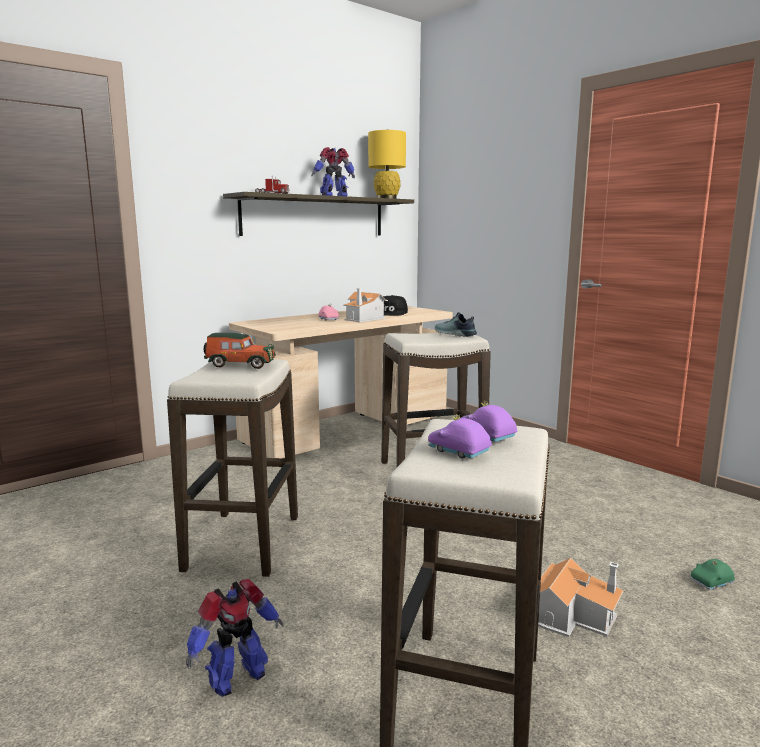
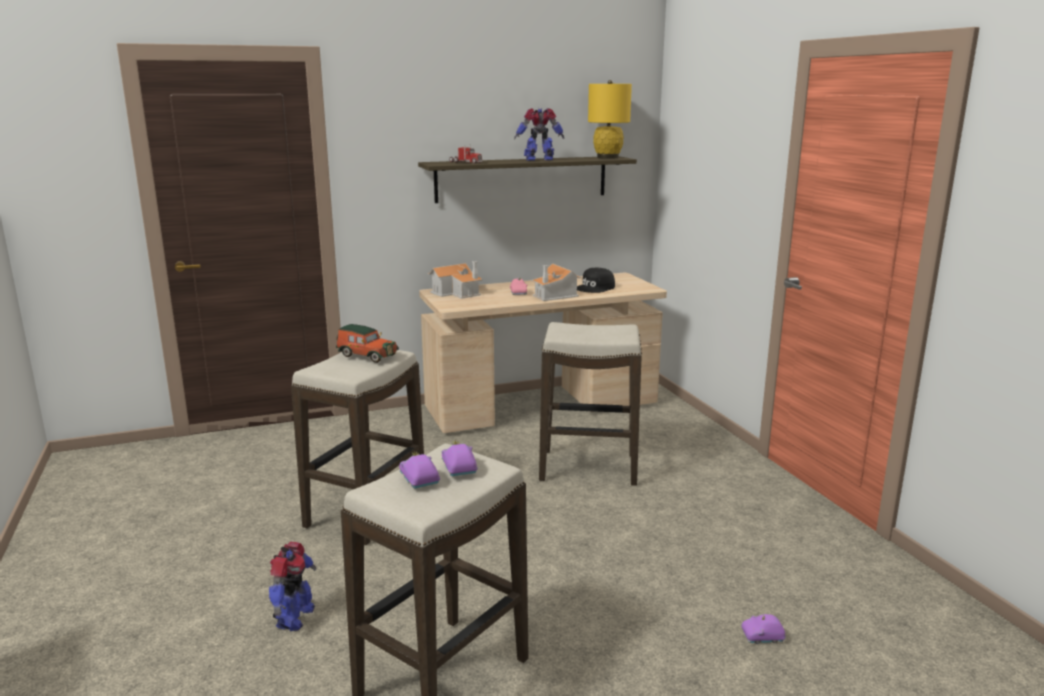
camera: 20 degrees right, 5 degrees up
(236, 677) = (294, 618): toy robot -> toy robot turned 60 degrees counterclockwise
(454, 334) = (614, 331): shoe -> none
(573, 615) = (594, 634): toy house -> toy house (457, 292)
(712, 582) = (762, 637): green toy car -> purple toy car

